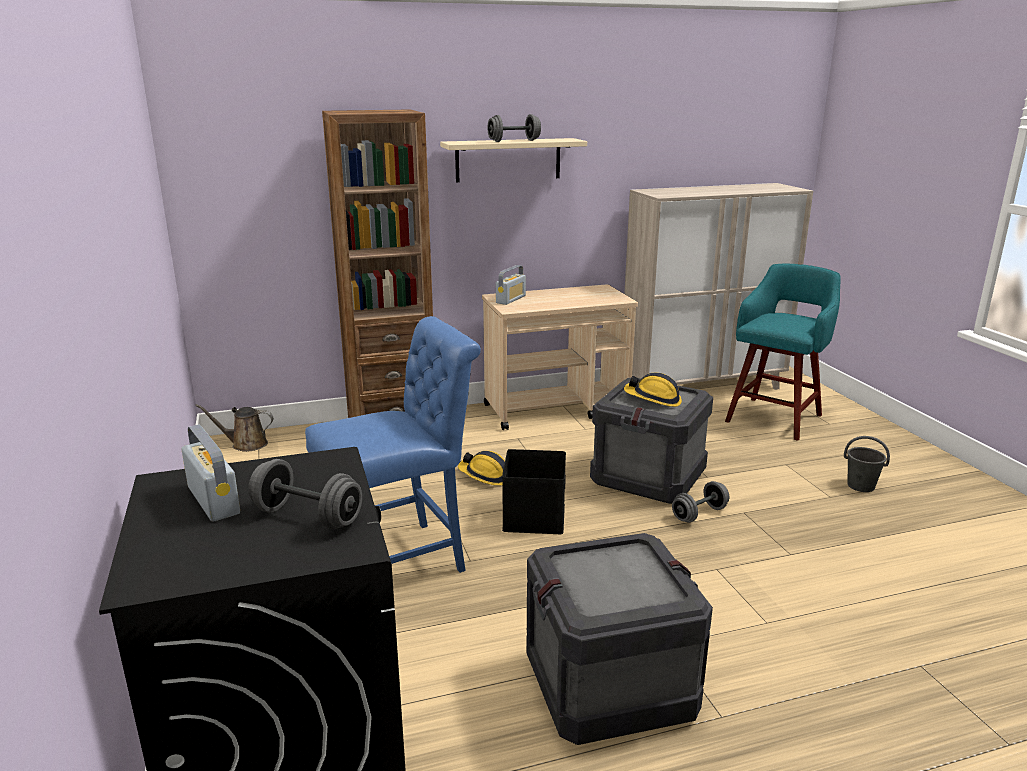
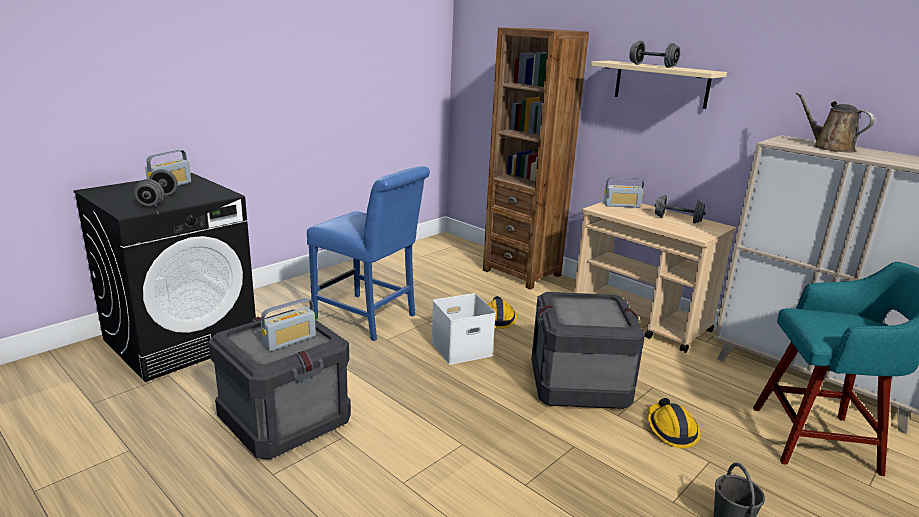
camera: 60 degrees right, 0 degrees up
(246, 444) = (449, 243): brown watering can -> brown watering can (829, 148)
(535, 517) = (461, 349): black storage box -> white storage box
(624, 571) = (289, 341): none -> radio
(653, 399) = (586, 312): hard hat -> hard hat (671, 430)
(699, 514) = (543, 421): grey dumbbell -> grey dumbbell (677, 220)

